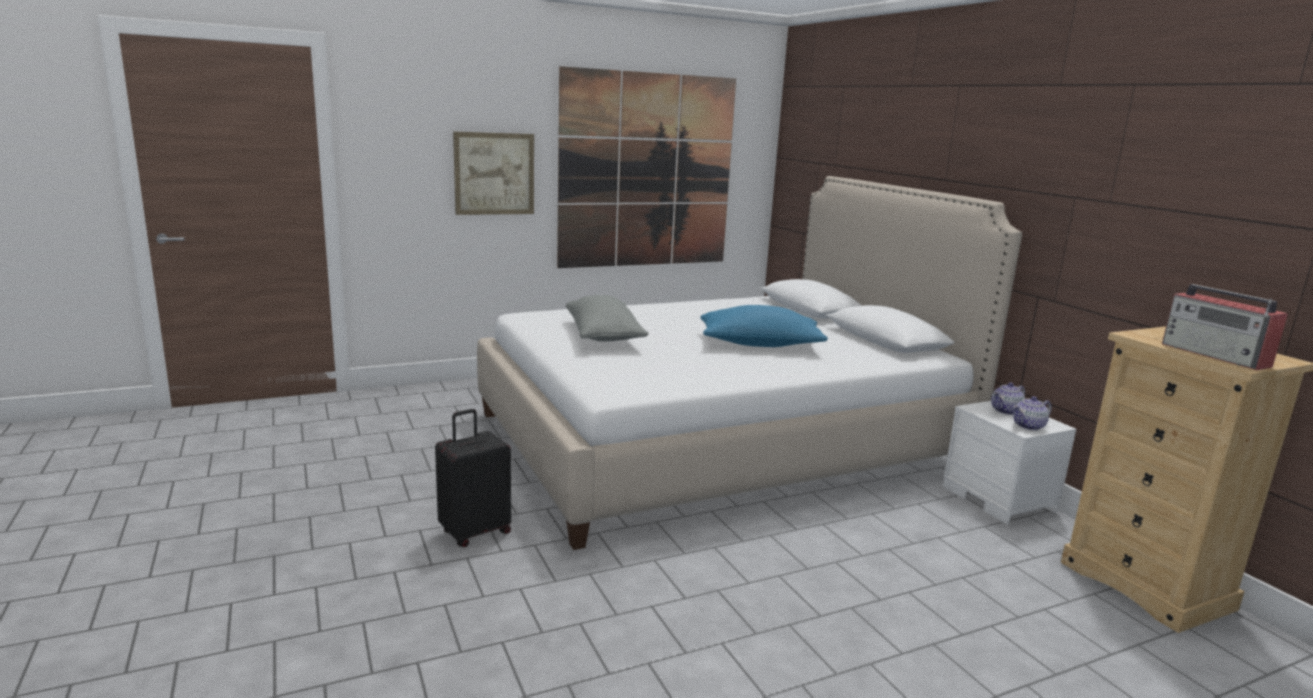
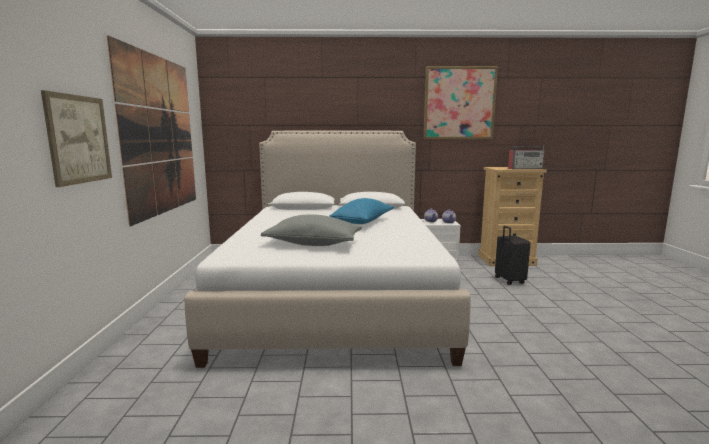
camera: 65 degrees left, 5 degrees down
(475, 532) = (425, 403): black suitcase -> black suitcase (509, 281)
(1144, 151) = (459, 103): none -> picture

